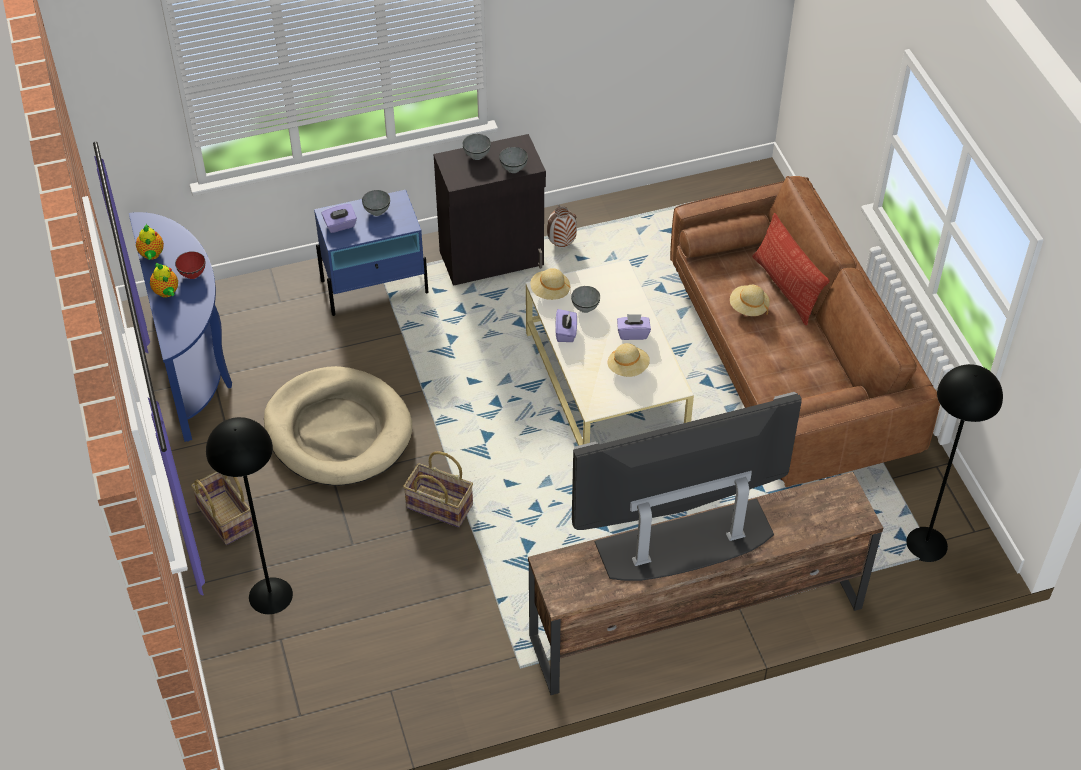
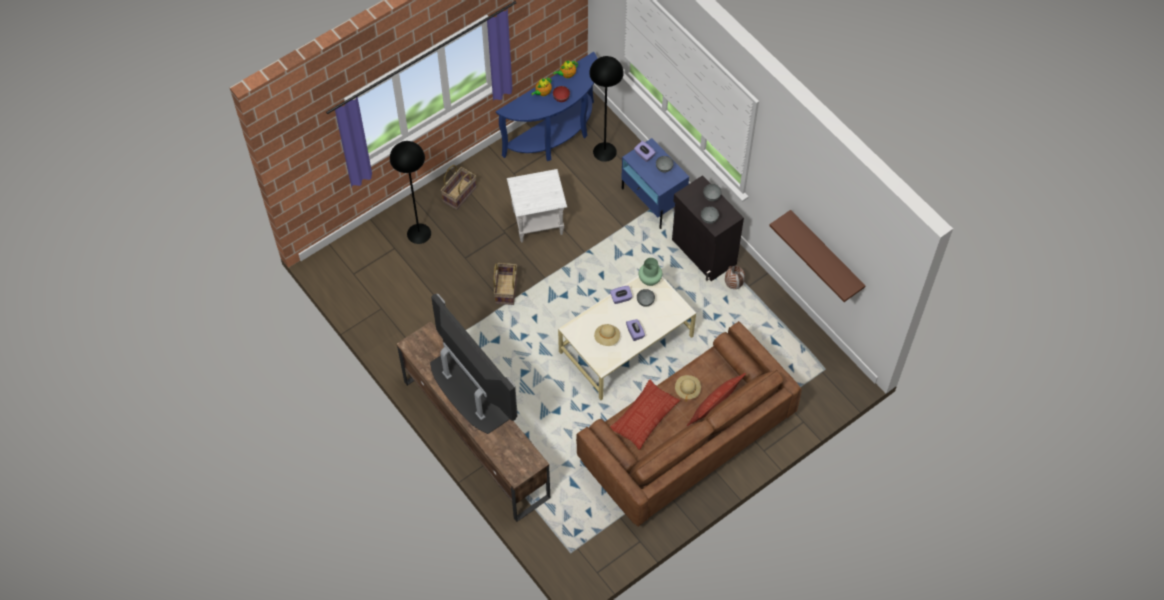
camera: 70 degrees right, 10 degrees up
(338, 431) = (538, 222): beige dog bed -> white side table
(550, 292) = (650, 280): beige hat -> green vase
(657, 46) = (826, 254): none -> brown shelf
(775, 367) = (644, 417): none -> pillow
(926, 543) = (577, 547): black floor lamp -> black floor lamp (605, 152)

